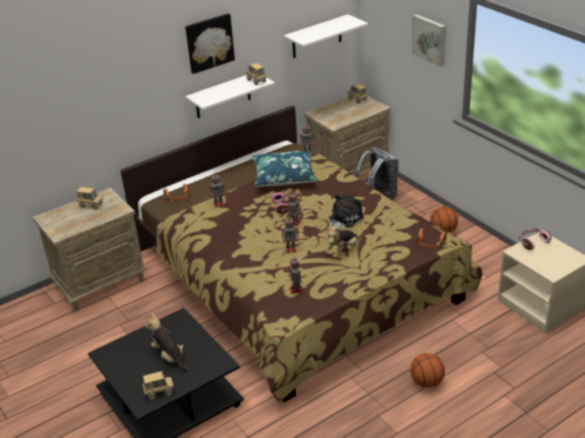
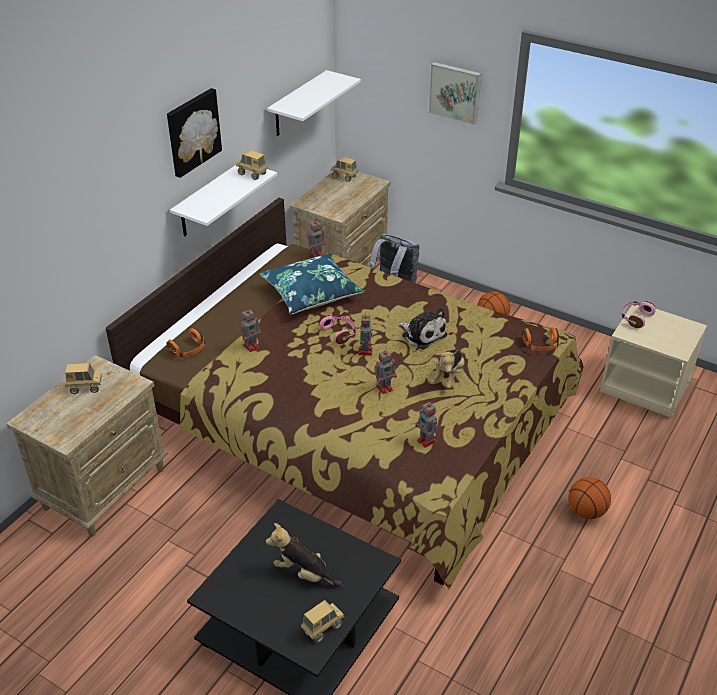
camera: 25 degrees left, 5 degrees up
(344, 219) = (422, 334): plush toy -> plush toy turned 120 degrees clockwise

